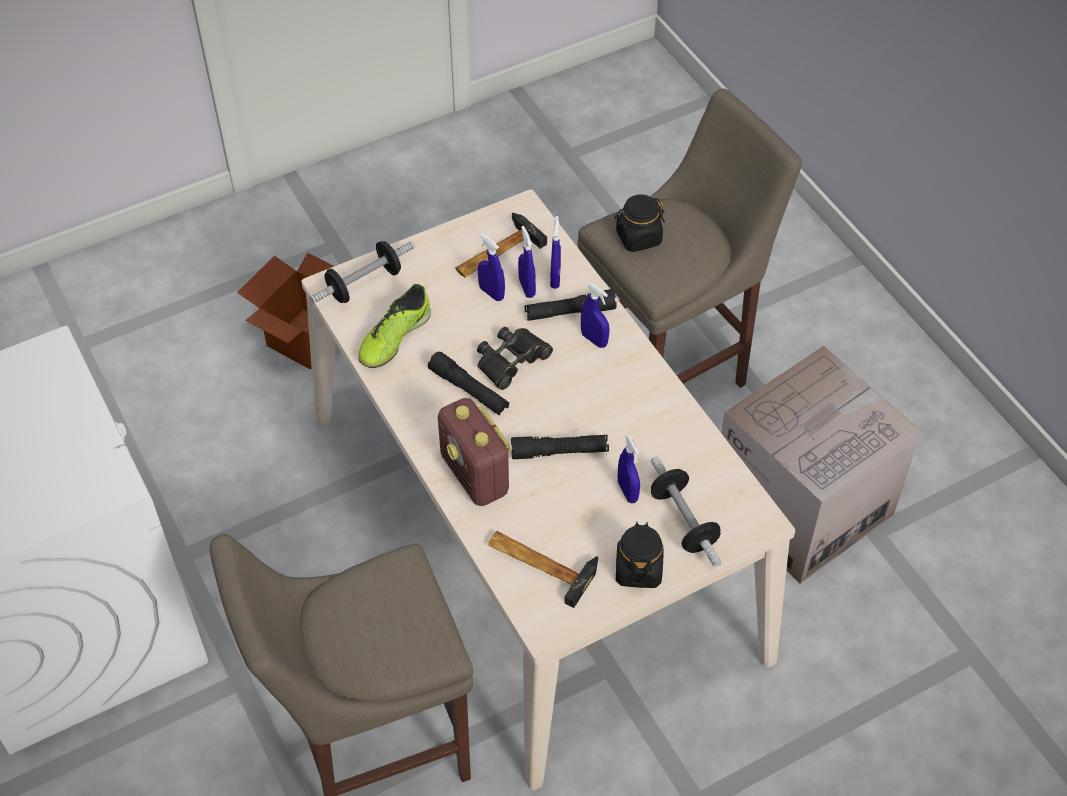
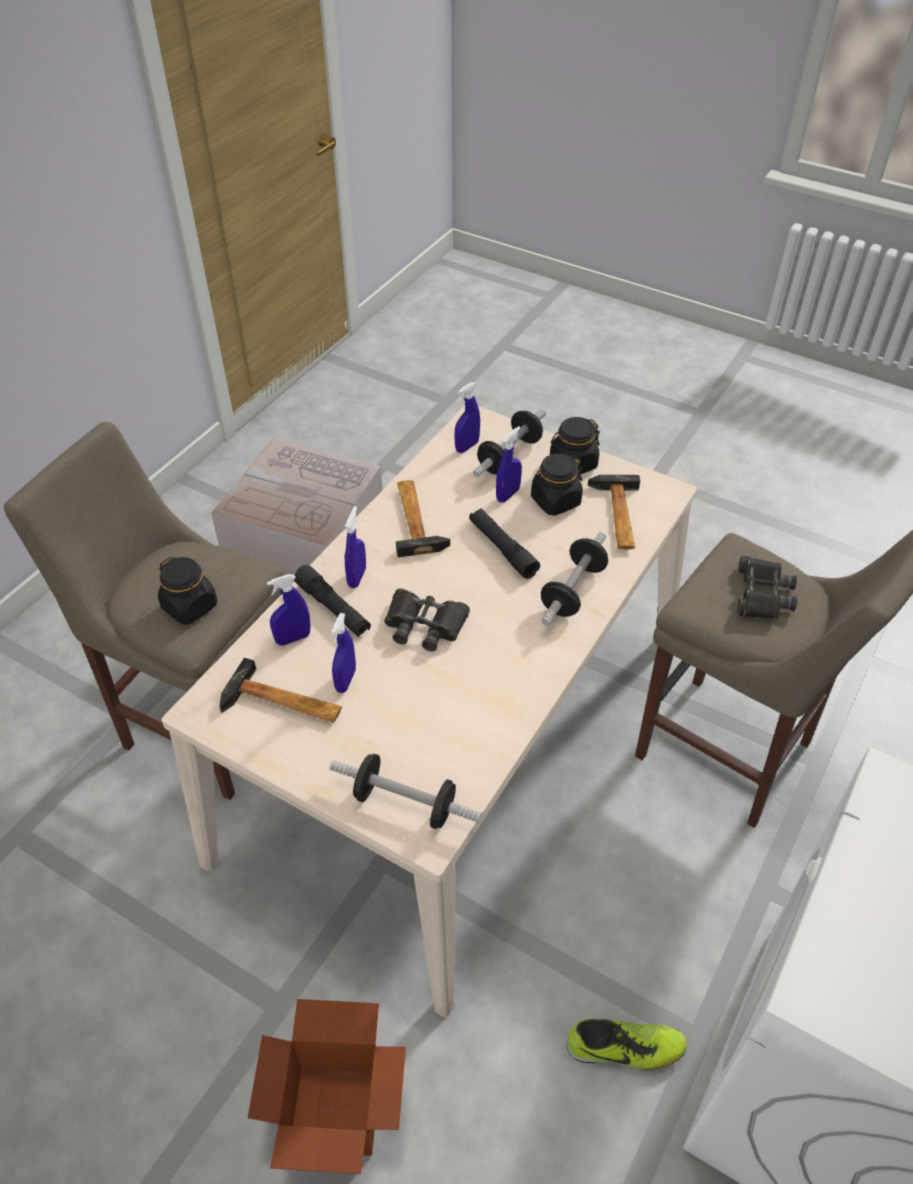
camera: 120 degrees left, 5 degrees down
(374, 626) = (761, 594): none -> black binoculars
(394, 338) = (462, 732): shoe -> shoe (625, 1048)
(469, 390) = (484, 639): black flashlight -> none
(475, 476) = (573, 591): radio -> dumbbell
(527, 288) = (320, 655): blue spray bottle -> blue spray bottle (467, 446)
(594, 524) = (555, 501): none -> black jar
(639, 408) = (416, 519): none -> hammer

